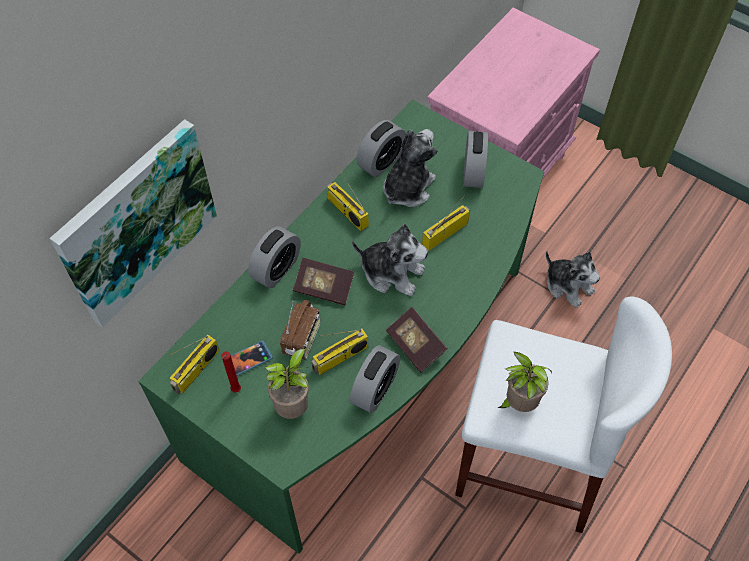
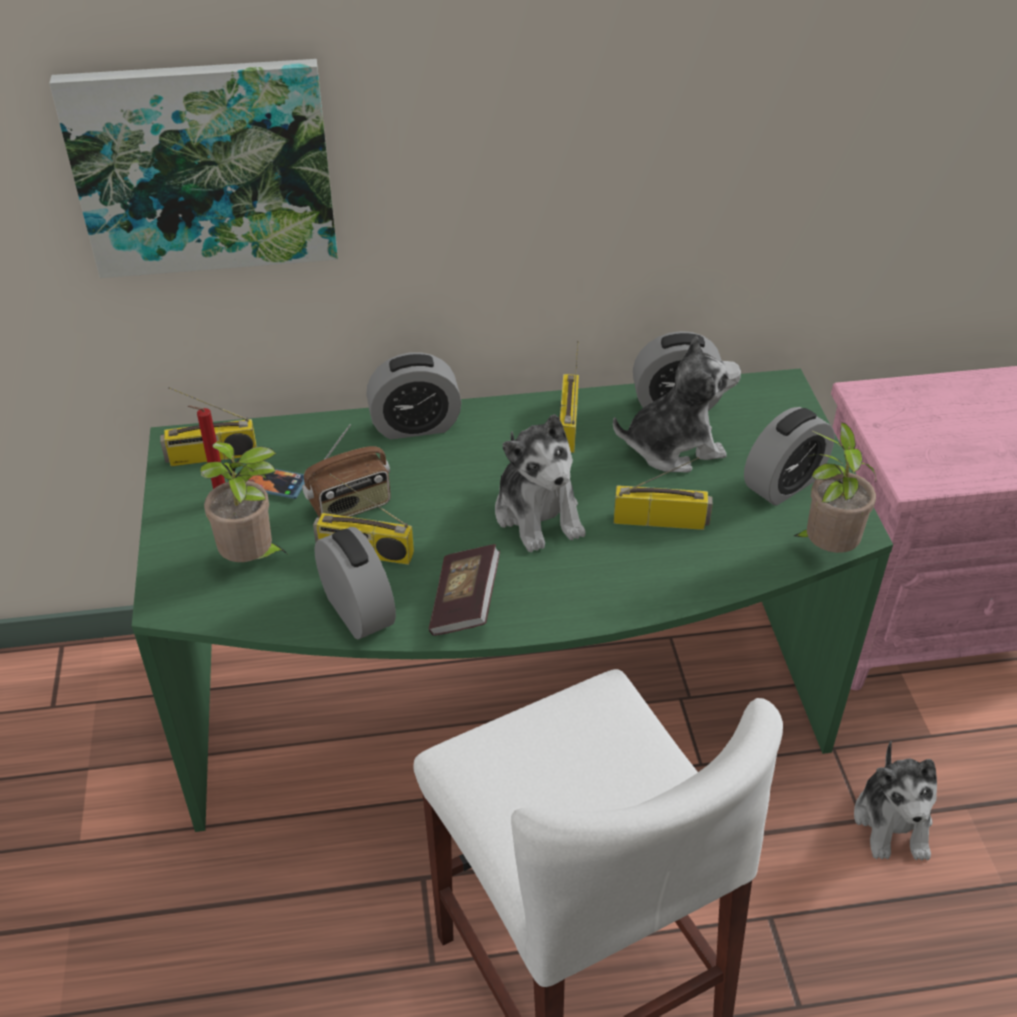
camera: 45 degrees right, 15 degrees down
(324, 288) = (441, 476): book -> none
(375, 389) = (357, 611): alarm clock -> alarm clock turned 105 degrees counterclockwise
(518, 403) = (519, 775): potted plant -> potted plant (825, 549)

